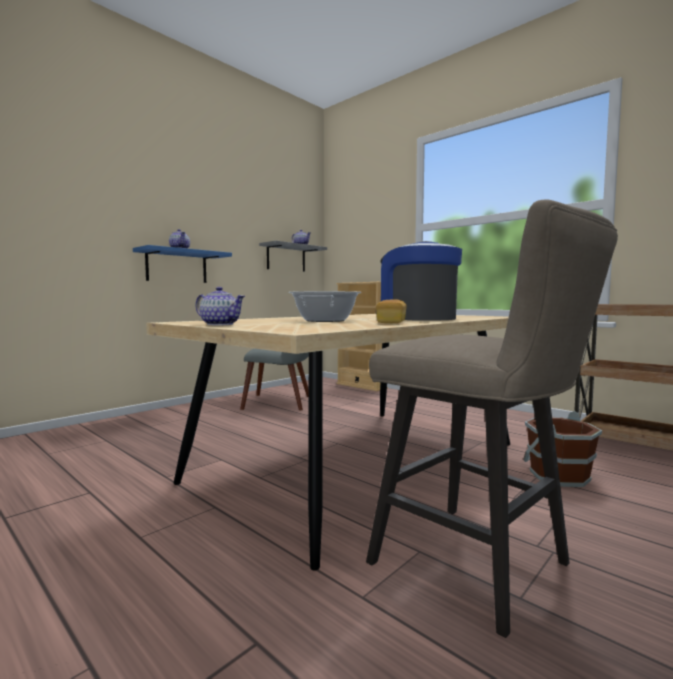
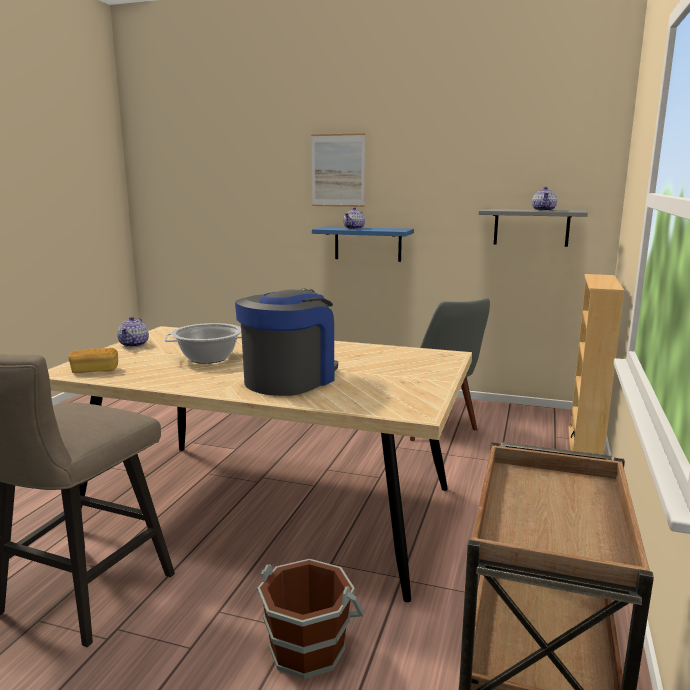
camera: 65 degrees right, 10 degrees up
(145, 194) = (338, 170): none -> picture
(391, 323) = (176, 381): bread -> bread (95, 370)

